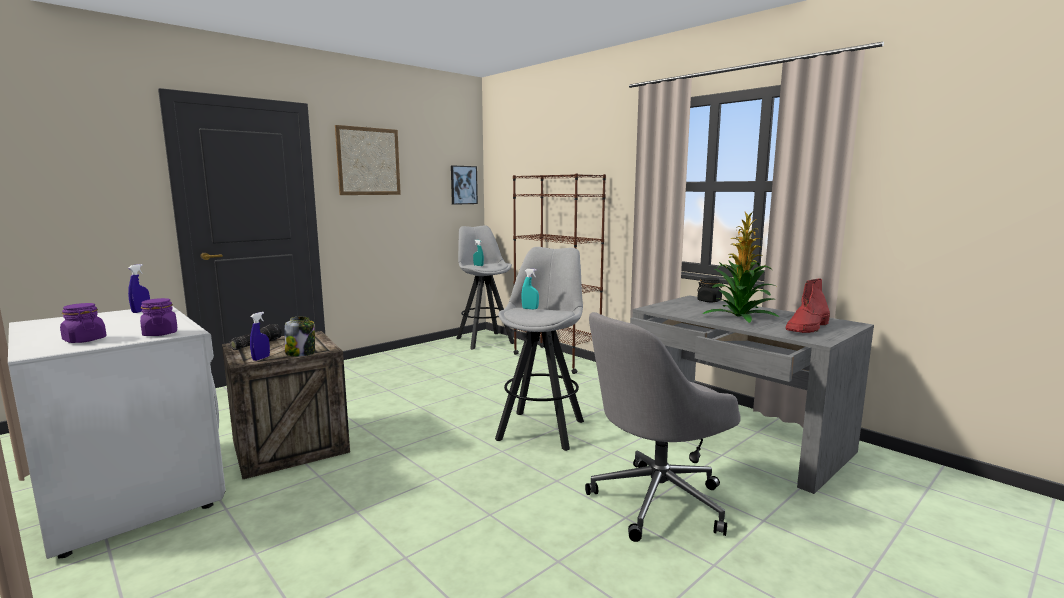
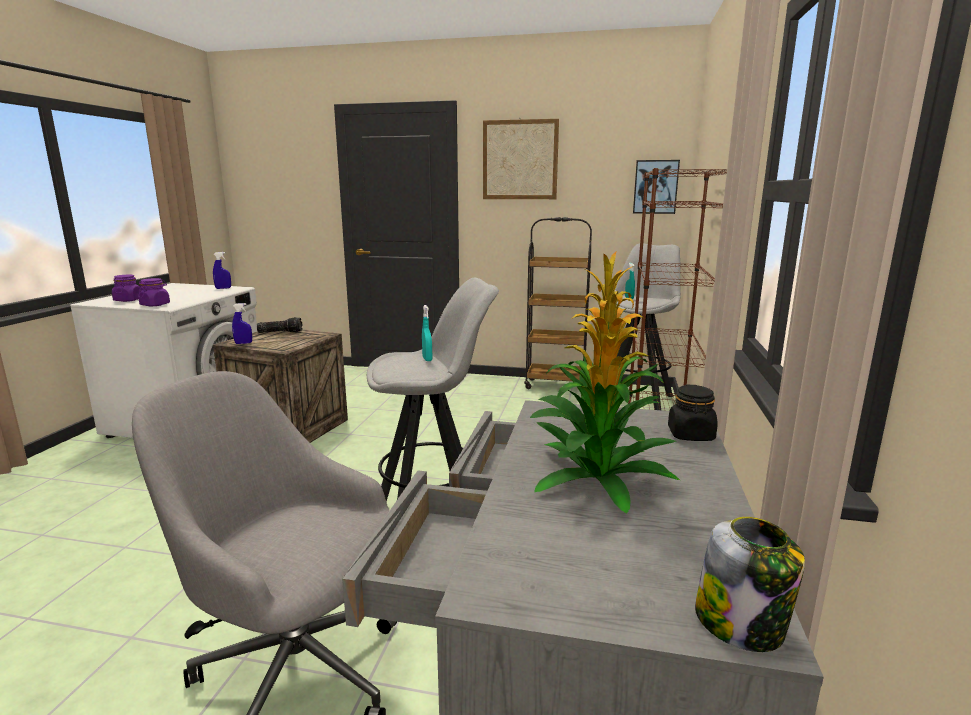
camera: 55 degrees right, 5 degrees up
(301, 353) = (266, 347): jar -> jar (741, 624)
(422, 349) = (556, 386): none -> brown cart
(807, 328) = (594, 564): red boot -> none

